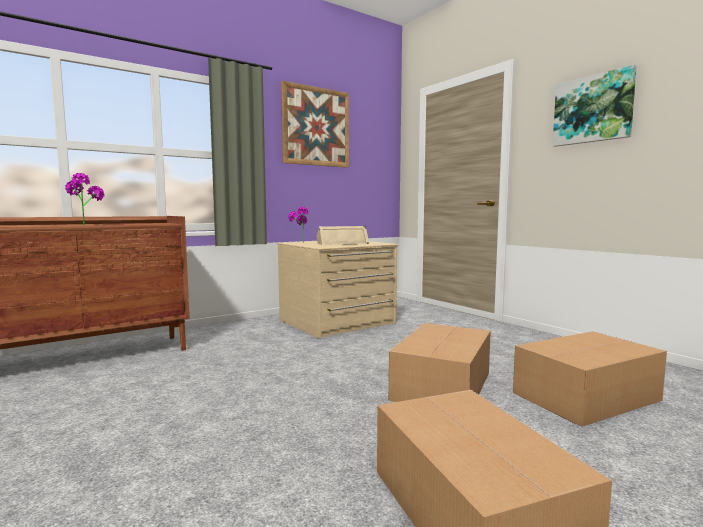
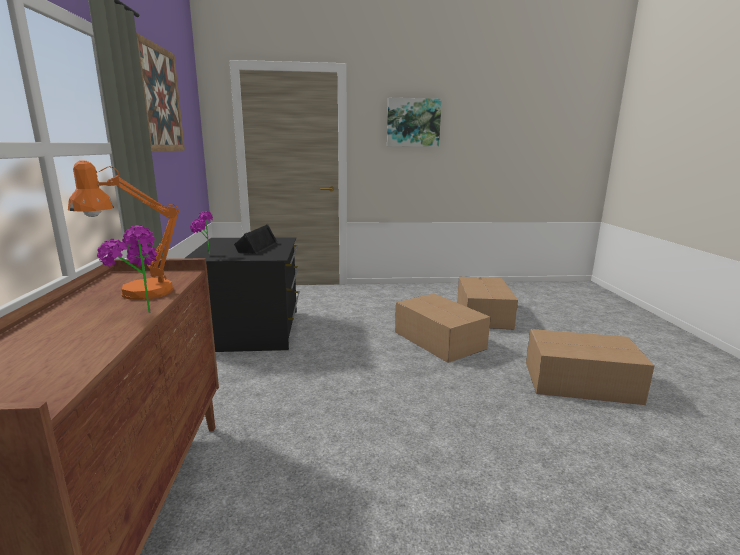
camera: 60 degrees left, 10 degrees up
(119, 224) = (136, 294): none -> orange table lamp
(337, 322) = (251, 330): beige dresser -> black dresser
(342, 243) = (256, 247): beige speaker -> black speaker

